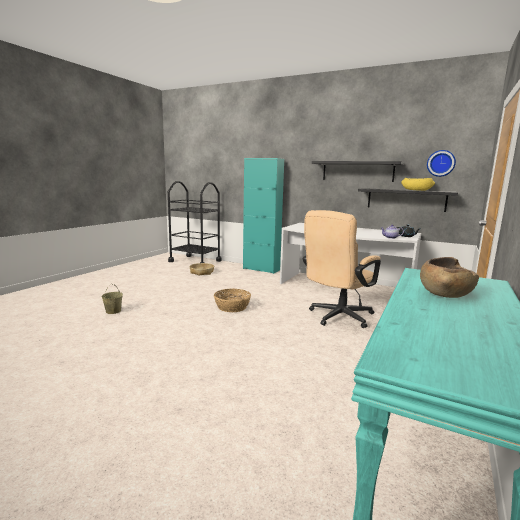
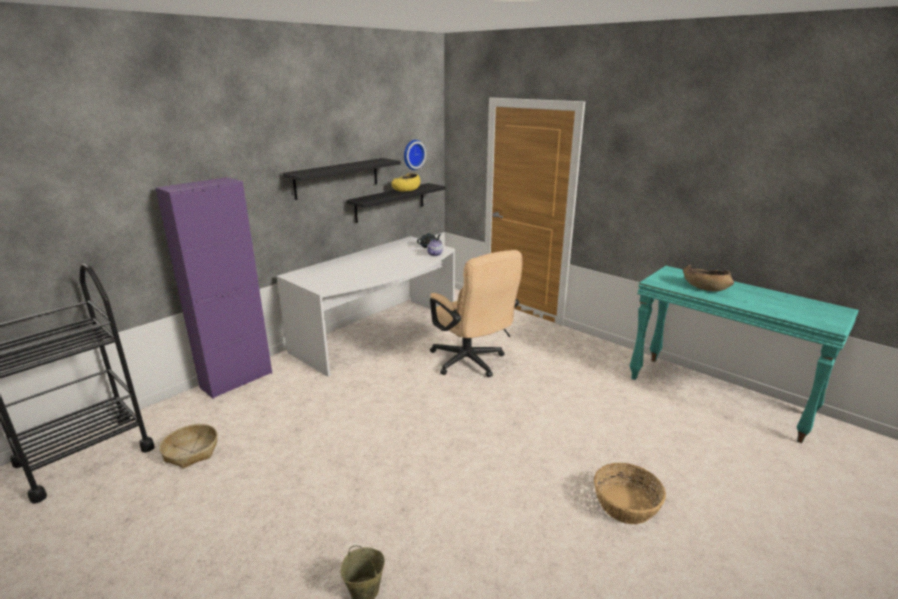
camera: 75 degrees left, 10 degrees up
(232, 307) = (407, 435): basket -> basket (626, 505)
(261, 269) = (236, 380): turquoise cabinet -> purple cabinet

